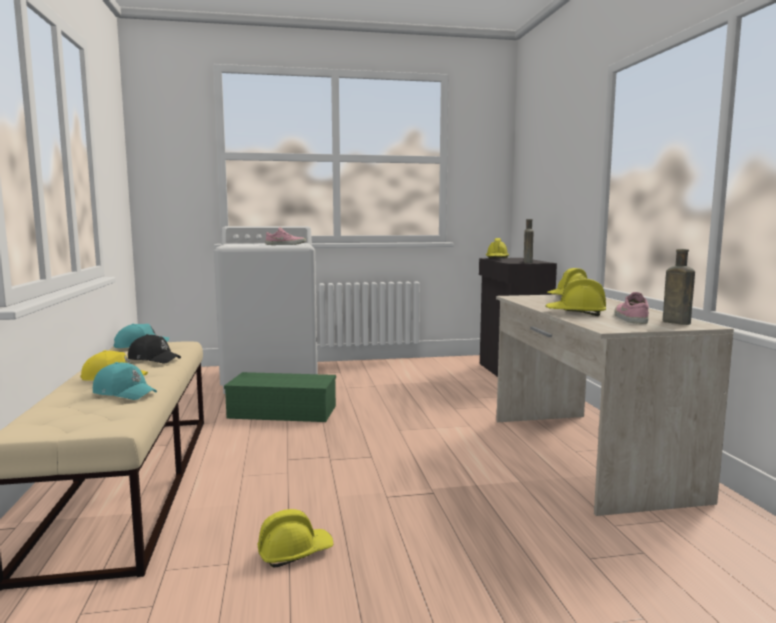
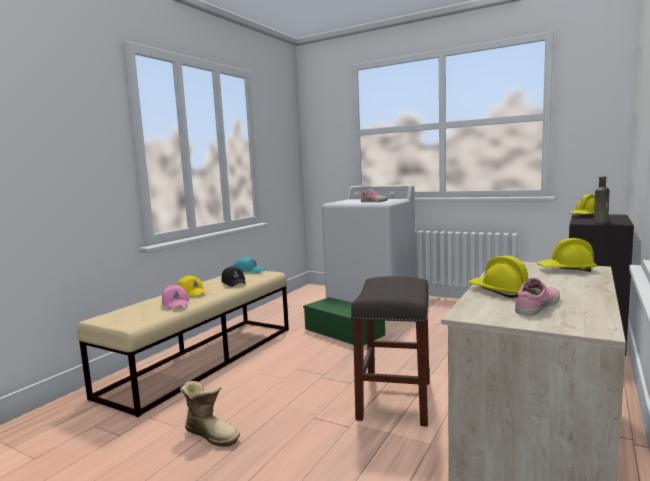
camera: 40 degrees right, 0 degrees up
(125, 392) = (176, 304): turquoise cap -> pink cap
(295, 552) = (212, 434): yellow hard hat -> boot
(436, 458) = (394, 399): none -> grey stool
(674, 322) = (573, 319): brown bottle -> none

